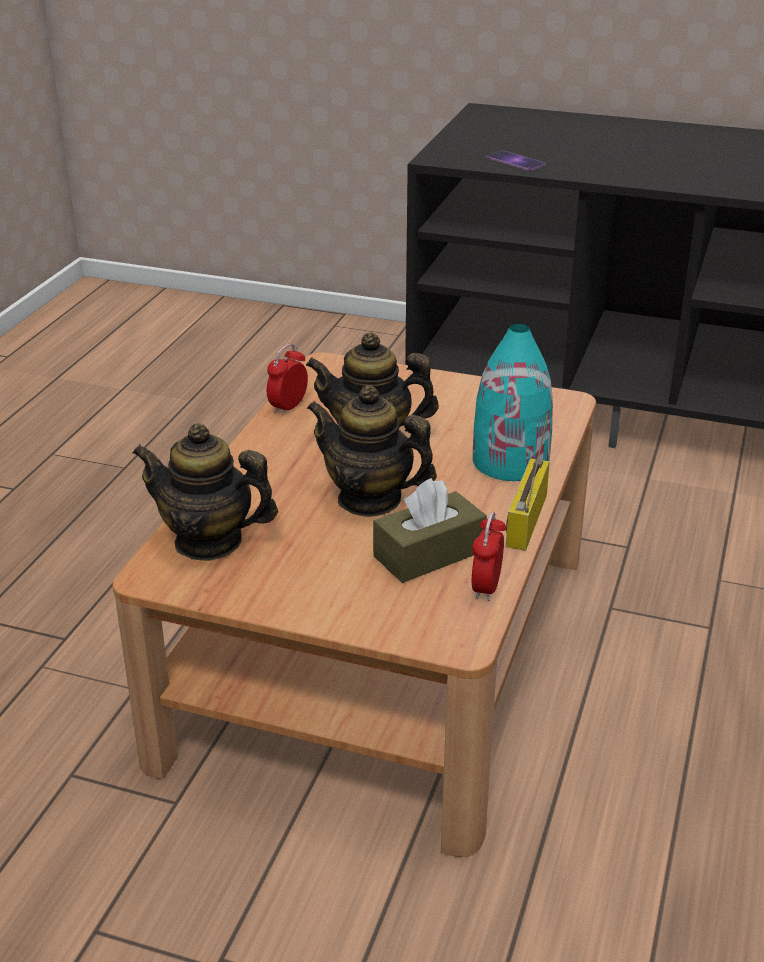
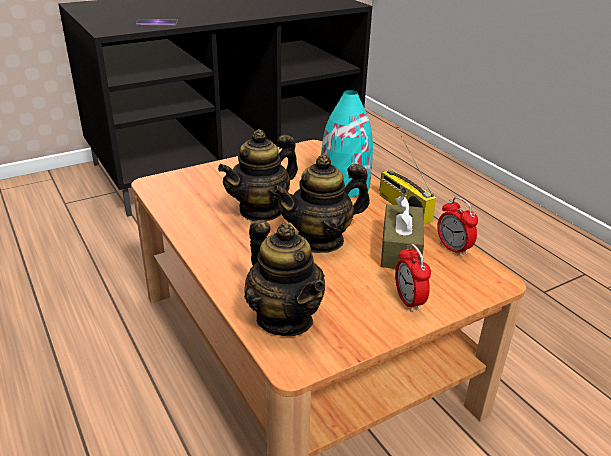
camera: 50 degrees left, 0 degrees up
(209, 541) = (285, 318): teapot -> teapot turned 90 degrees counterclockwise
(288, 407) = (177, 217): alarm clock -> alarm clock (408, 301)

